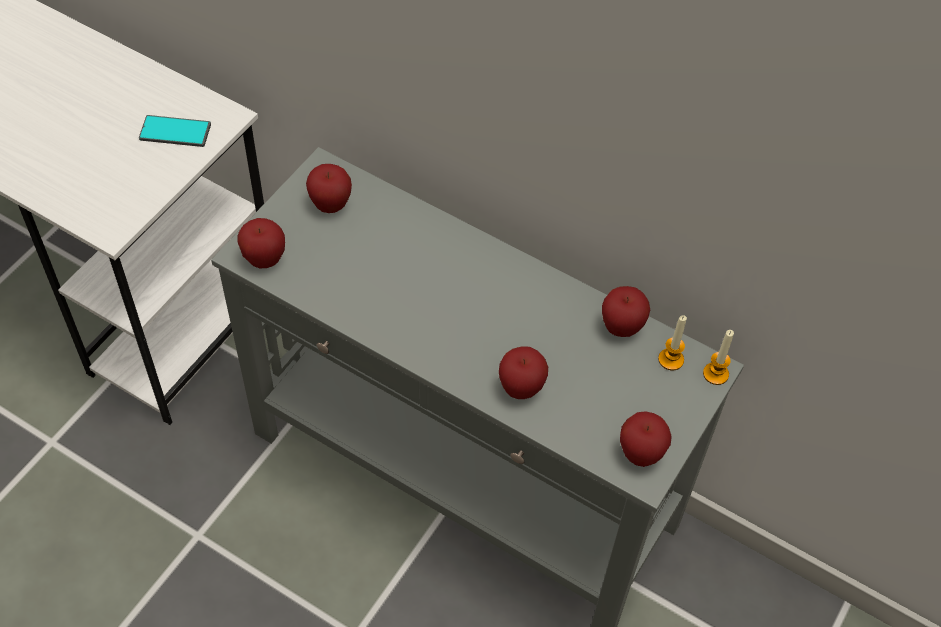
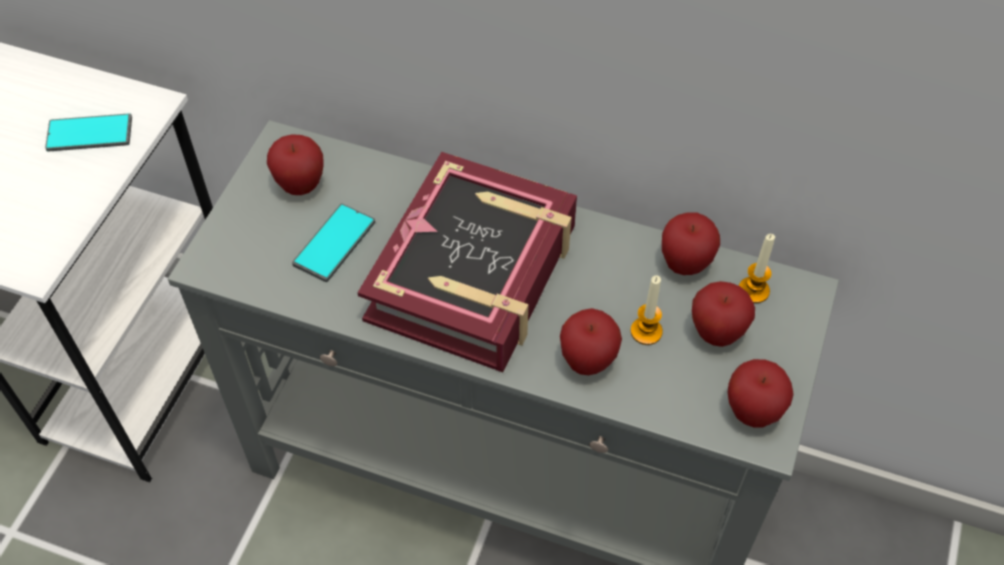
camera: 10 degrees left, 0 degrees up
(264, 259) = (234, 266): apple -> apple (716, 333)
(346, 257) = (334, 243): none -> phone
(450, 302) = (474, 274): none -> book
(715, 374) = (810, 297): candle -> candle (646, 331)

